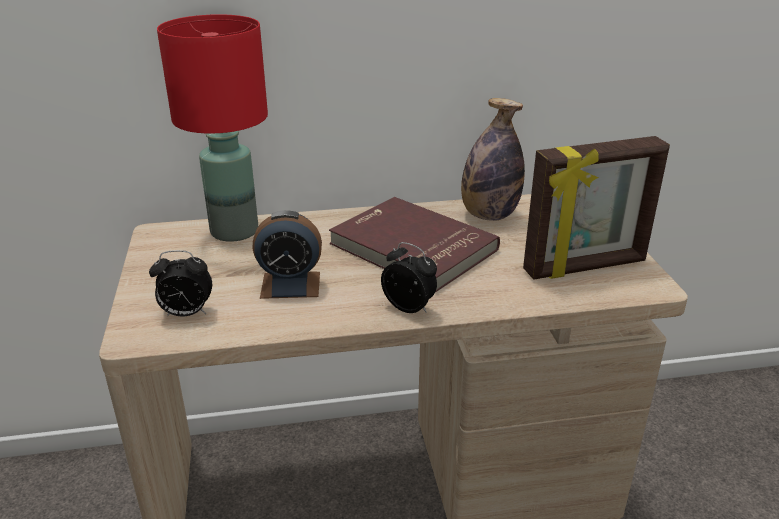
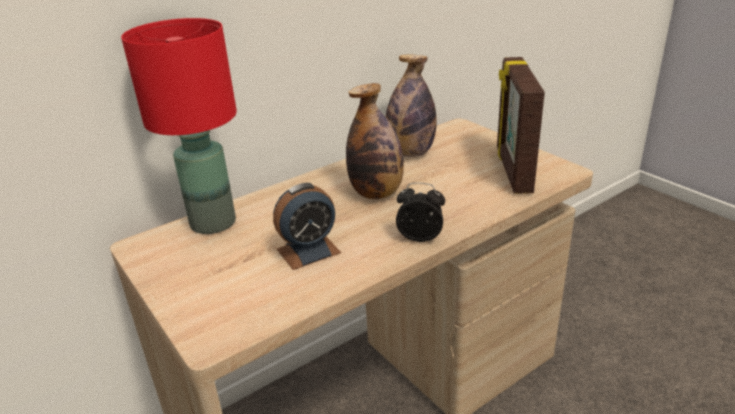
camera: 25 degrees left, 0 degrees up
(186, 314) = (239, 304): alarm clock -> none
(411, 248) = (377, 193): red book -> bottle
(585, 267) = (512, 171): picture frame -> picture frame turned 135 degrees clockwise

